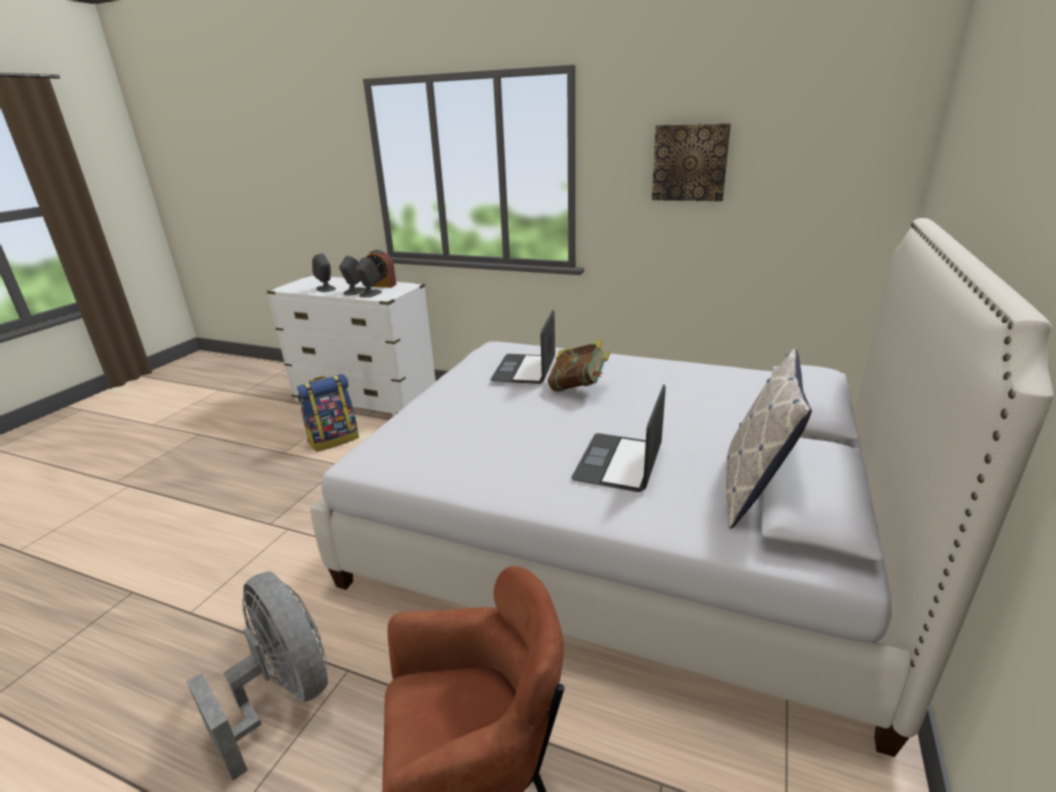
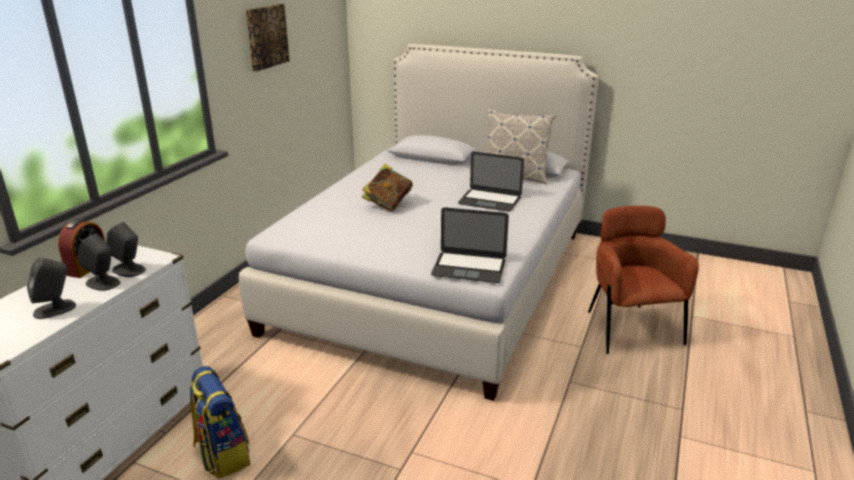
camera: 90 degrees left, 0 degrees up
(283, 695) = (596, 406): grey fan -> none
(524, 369) = (345, 220): laptop -> laptop (469, 267)

